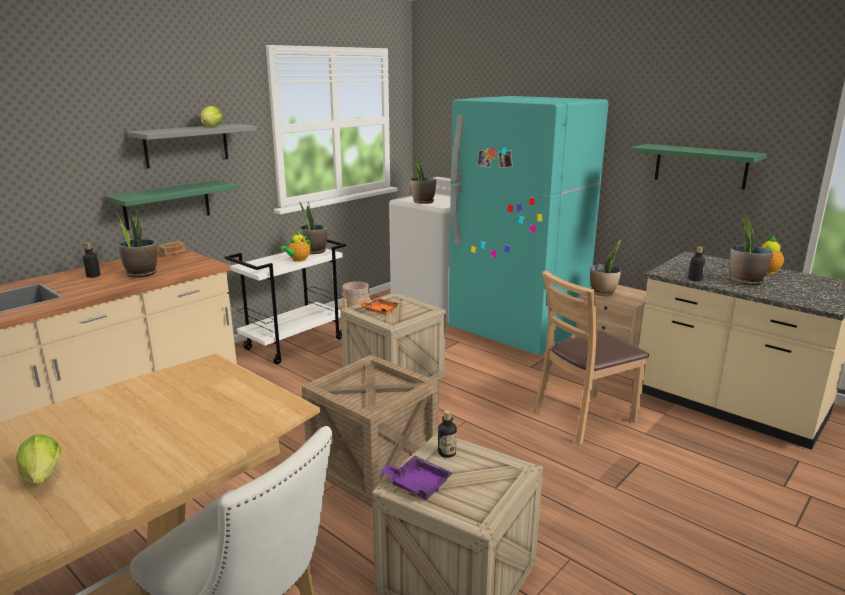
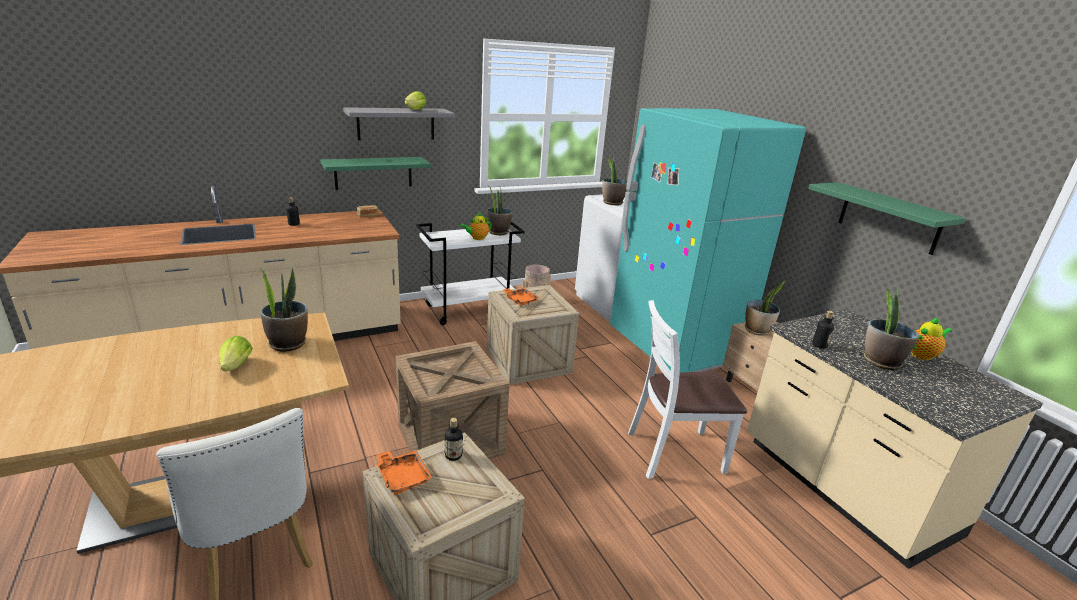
camera: 20 degrees right, 5 degrees up
(43, 479) = (114, 387): lettuce -> lettuce (235, 368)
(141, 273) = (328, 229): potted plant -> potted plant (288, 343)
(417, 484) = (403, 477): purple tray -> orange tray
(584, 418) = (674, 453): brown chair -> white chair

